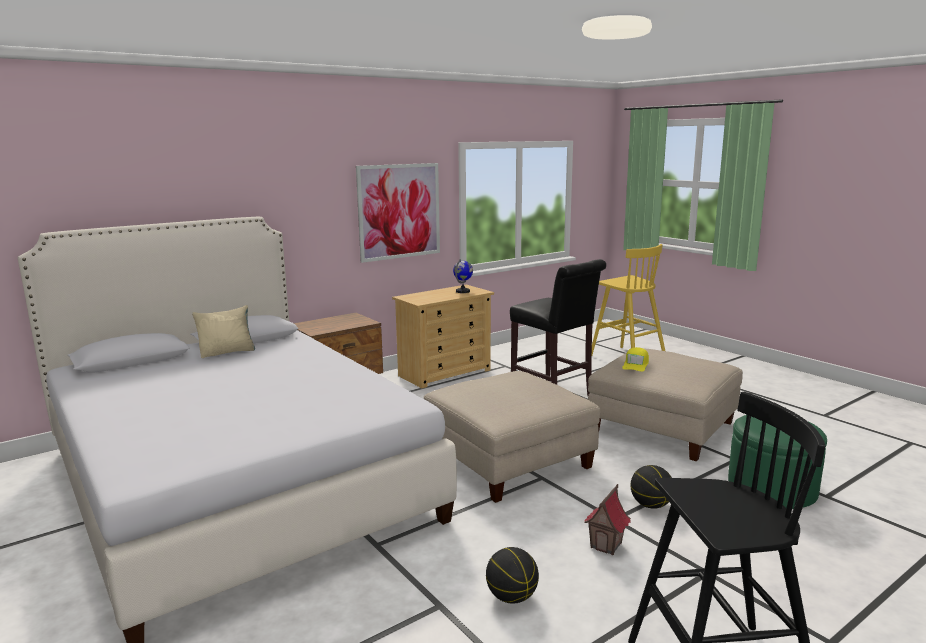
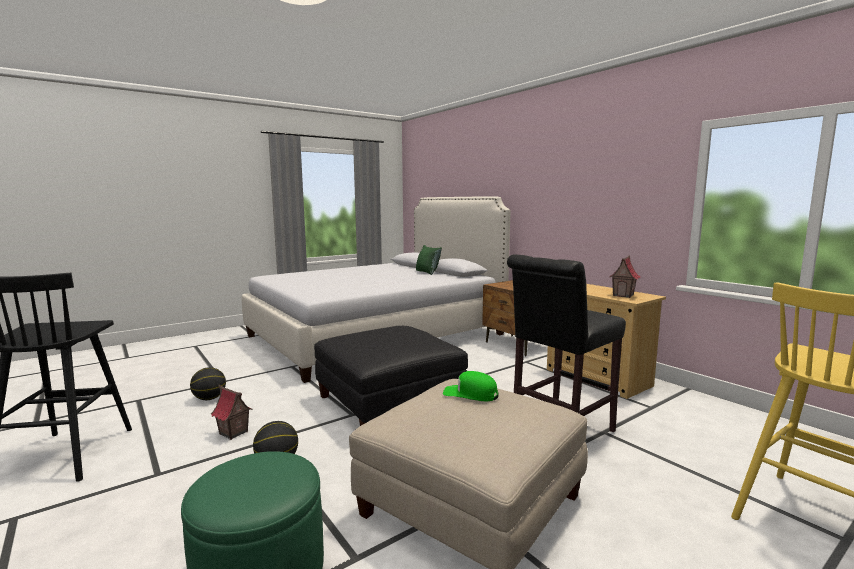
camera: 90 degrees right, 5 degrees down
(227, 352) = (427, 272): beige pillow -> green pillow
(399, 211) = (613, 202): picture -> none
(463, 291) = (623, 295): globe -> toy house
(508, 460) = (390, 402): beige ottoman -> black ottoman
(636, 365) = (470, 394): yellow cap -> green cap

